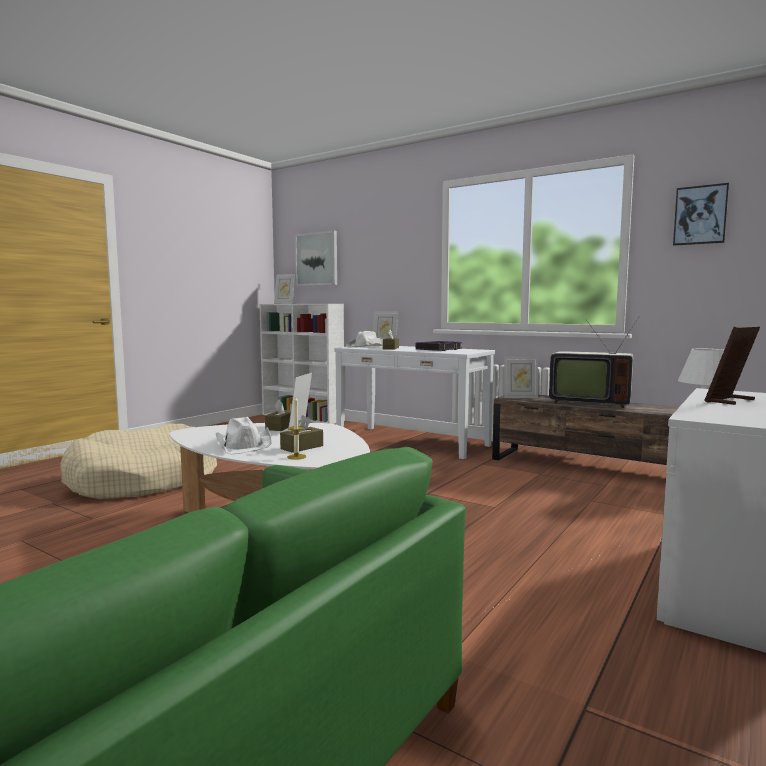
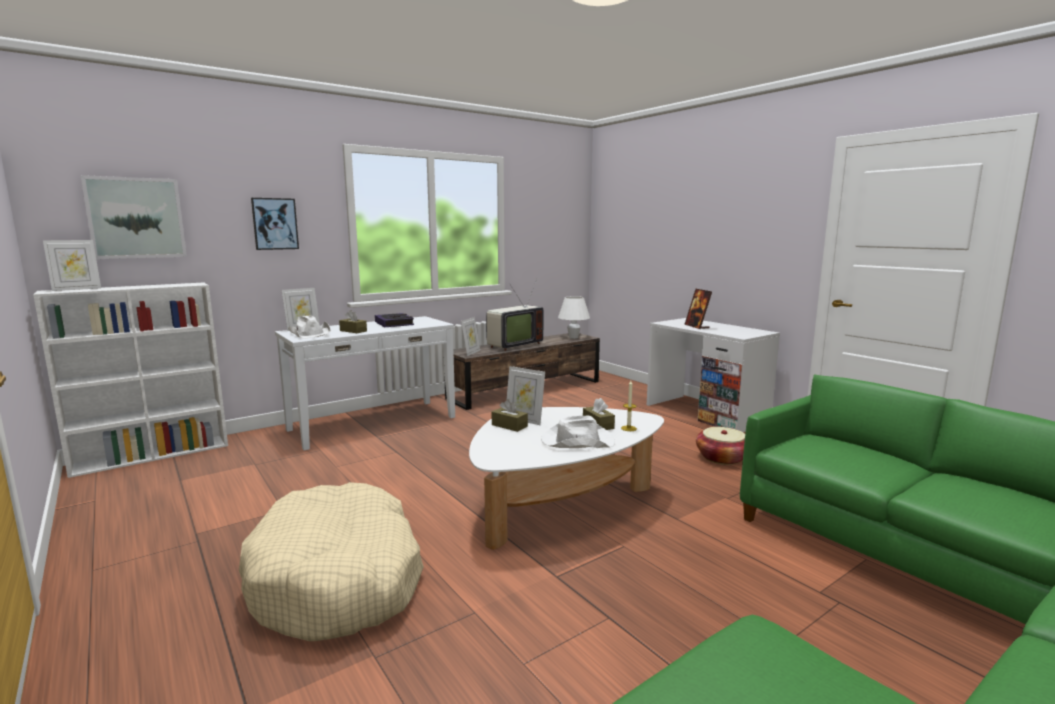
camera: 70 degrees left, 5 degrees up
(508, 608) = (722, 458): none -> basket
(700, 215) = (540, 207): picture -> picture (275, 224)

